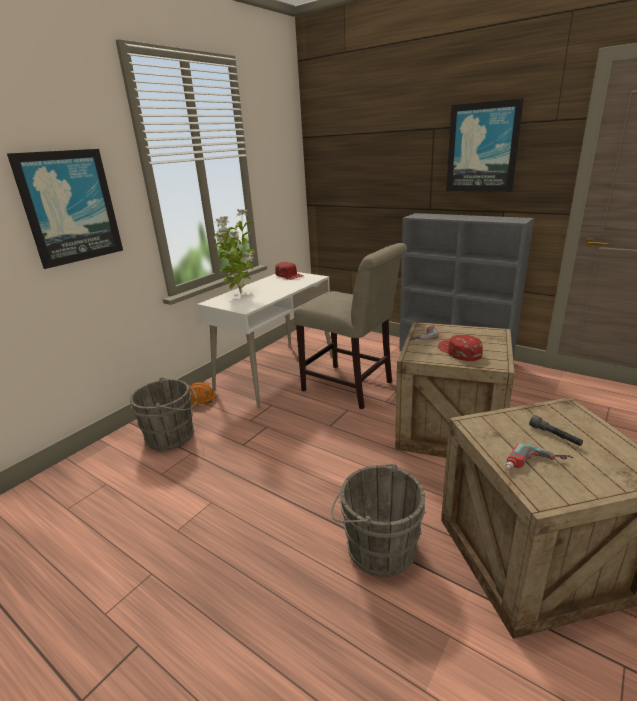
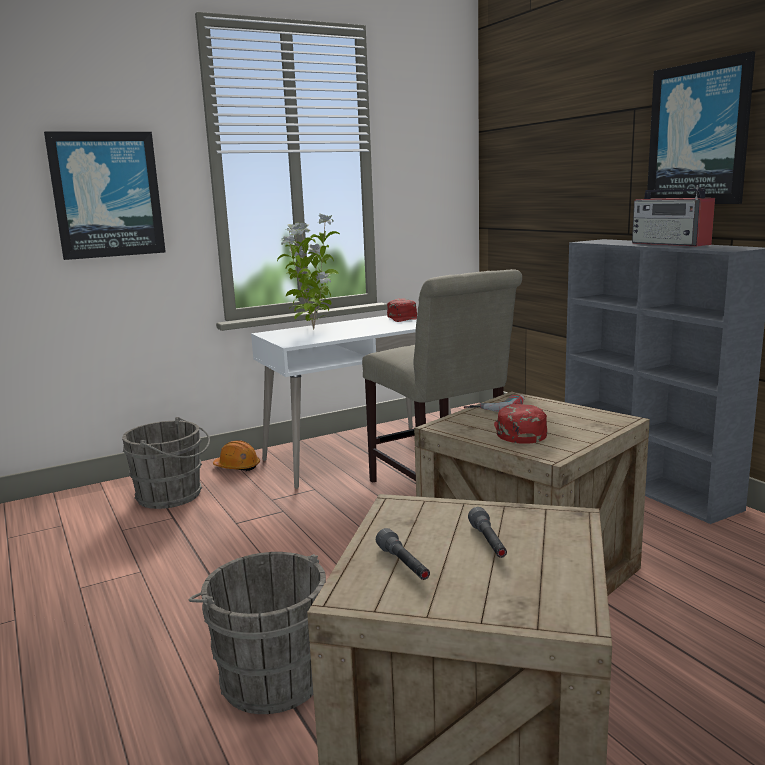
camera: 25 degrees right, 10 degrees down
(471, 217) = (671, 244): none -> radio
(537, 466) = (404, 565): power drill -> grey flashlight

